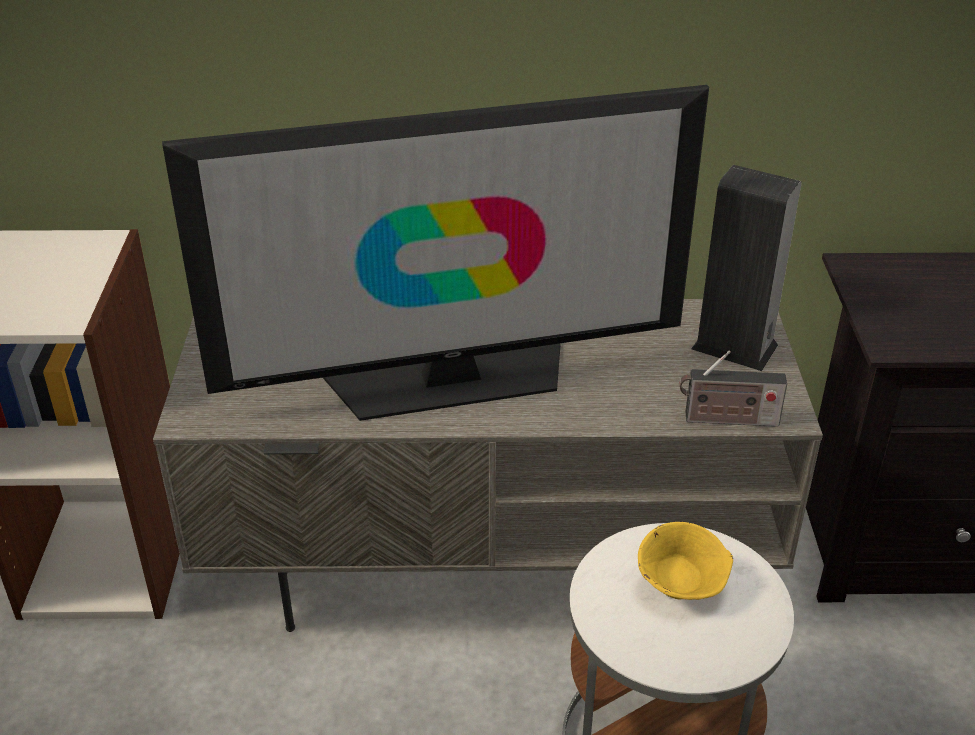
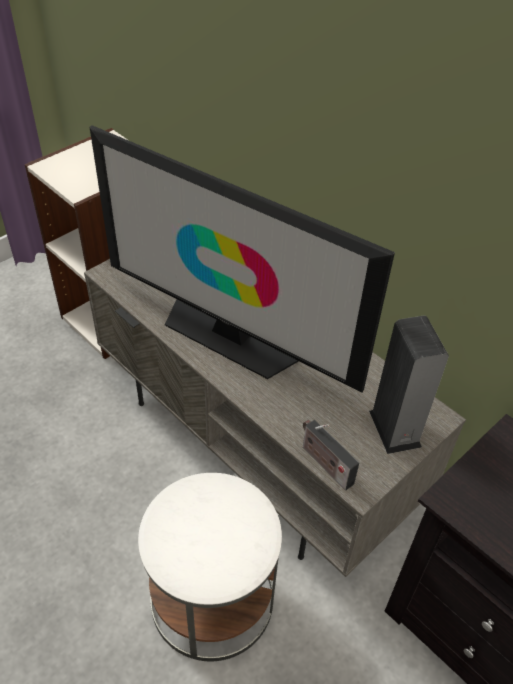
camera: 45 degrees right, 10 degrees up
(681, 588) = (218, 527): yellow bowl -> none

